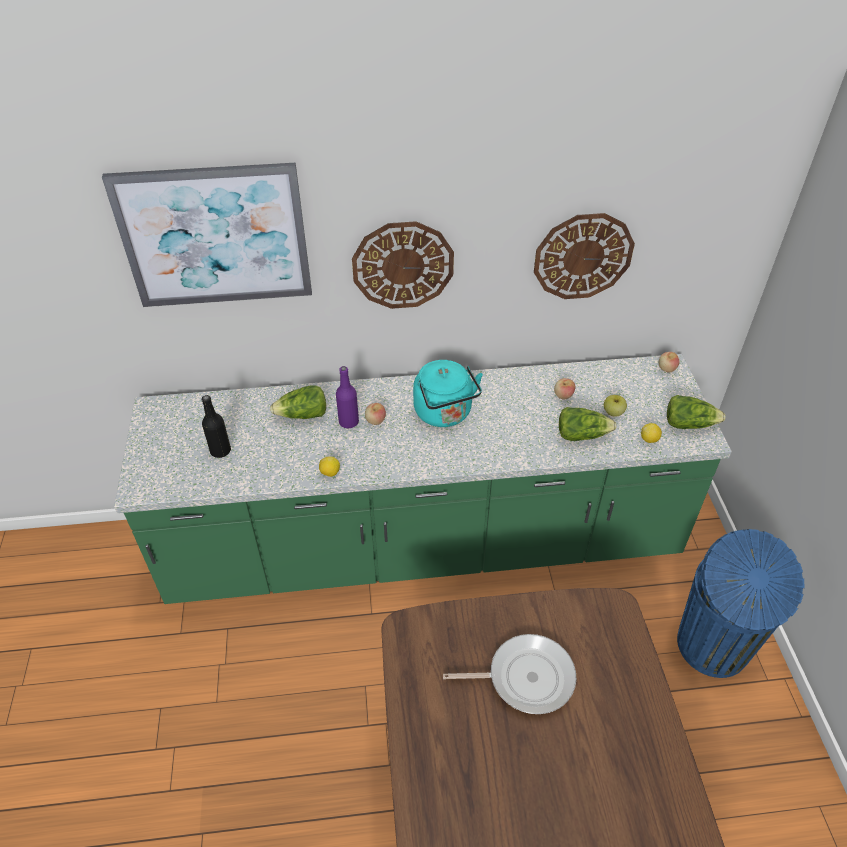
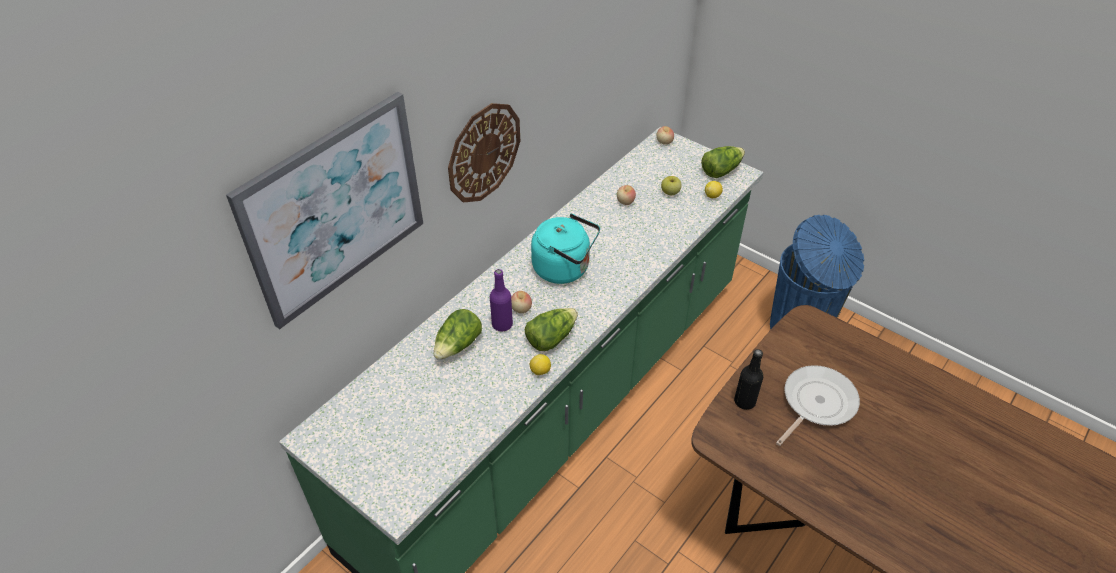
camera: 45 degrees left, 0 degrees up
(220, 451) = (428, 423): black bottle -> black bottle (744, 401)
(581, 435) = (670, 220): lettuce -> lettuce (551, 337)
(583, 256) = (596, 75): wall clock -> none

